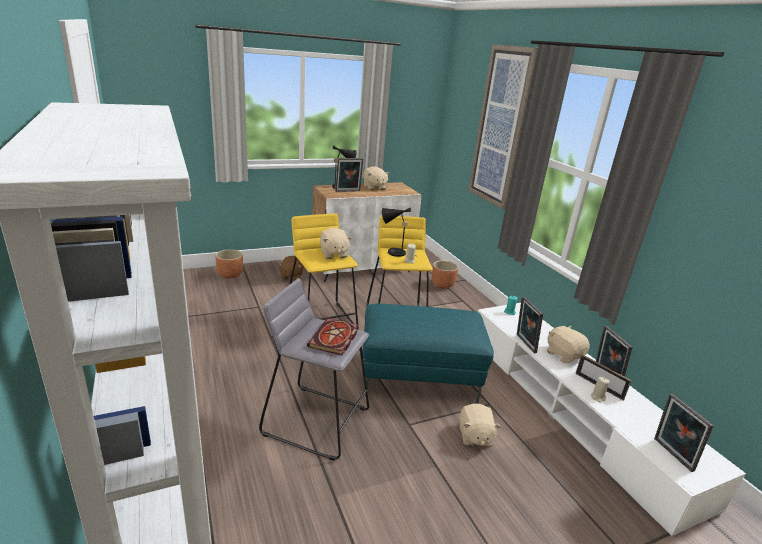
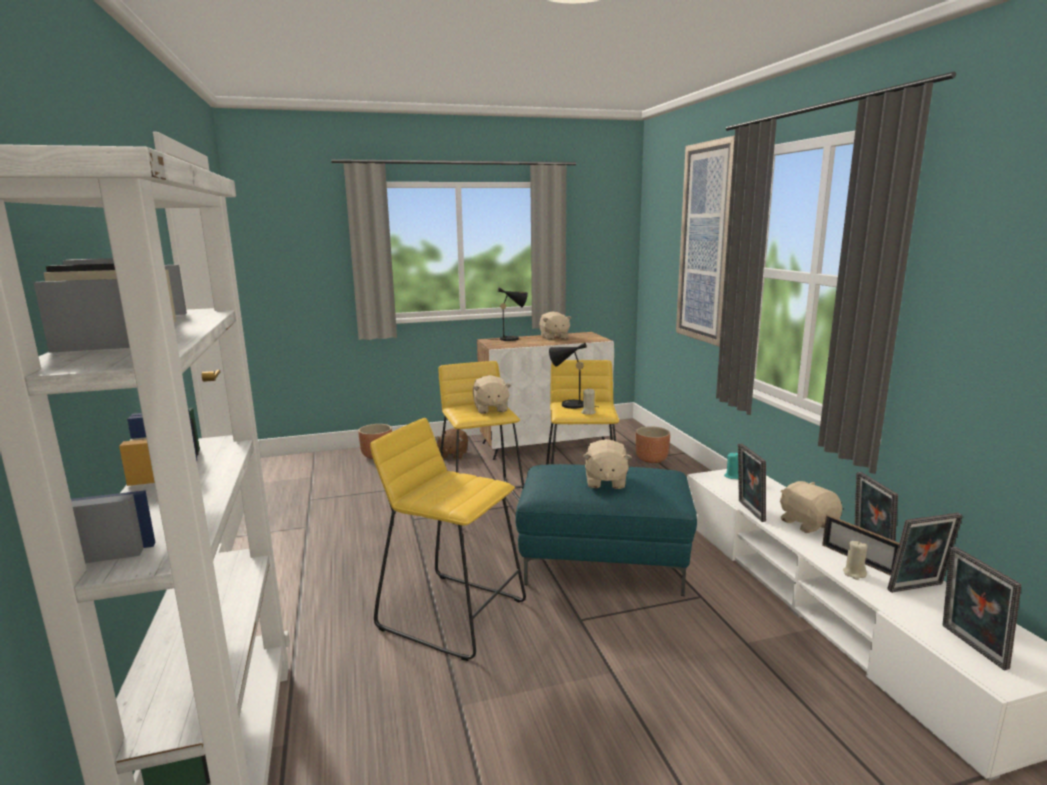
camera: 10 degrees right, 10 degrees down
(316, 420) = (453, 613): grey stool -> yellow stool
(334, 339) = (465, 490): book -> none
(348, 191) = (519, 342): picture frame -> picture frame (918, 589)
(474, 436) = (674, 636): beige plush toy -> beige plush toy (605, 481)

